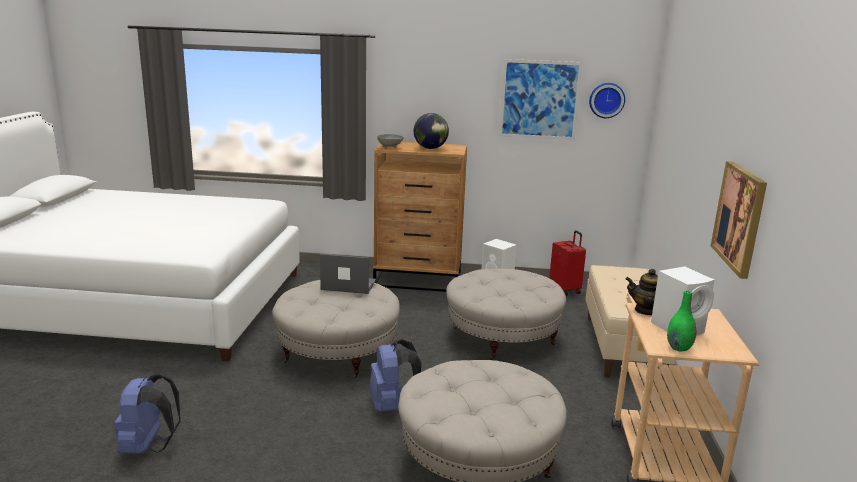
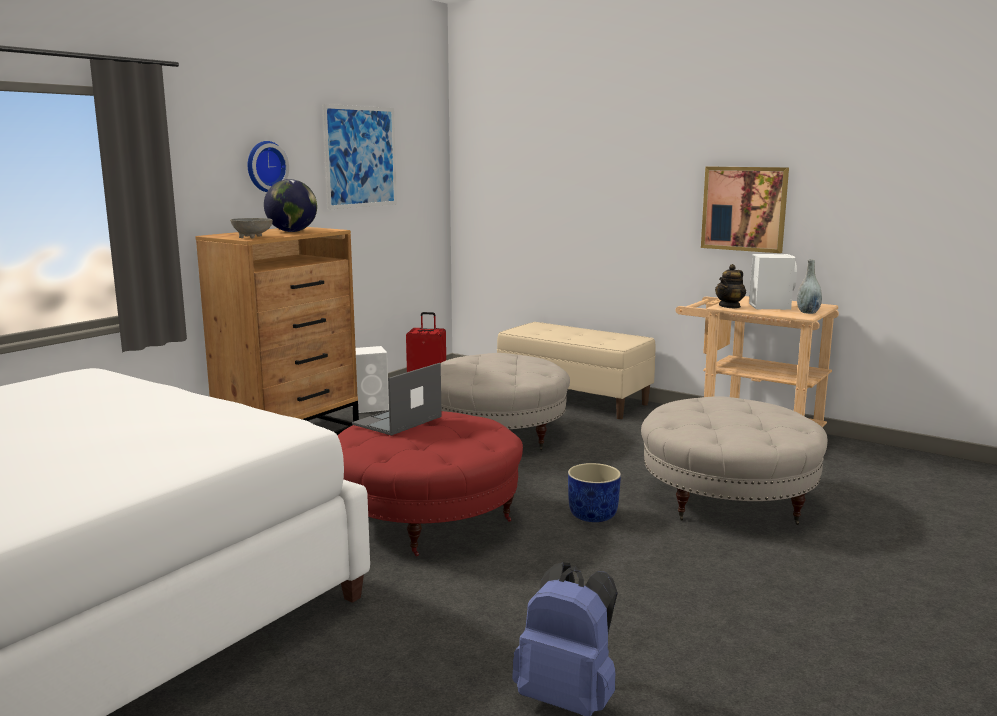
camera: 60 degrees left, 5 degrees down
(338, 352) = (428, 518): beige ottoman -> red ottoman
(391, 406) = (593, 515): blue backpack -> blue planter
(606, 100) = (415, 153): wall clock -> wall clock (265, 166)
(679, 348) = (808, 312): green vase -> grey vase

